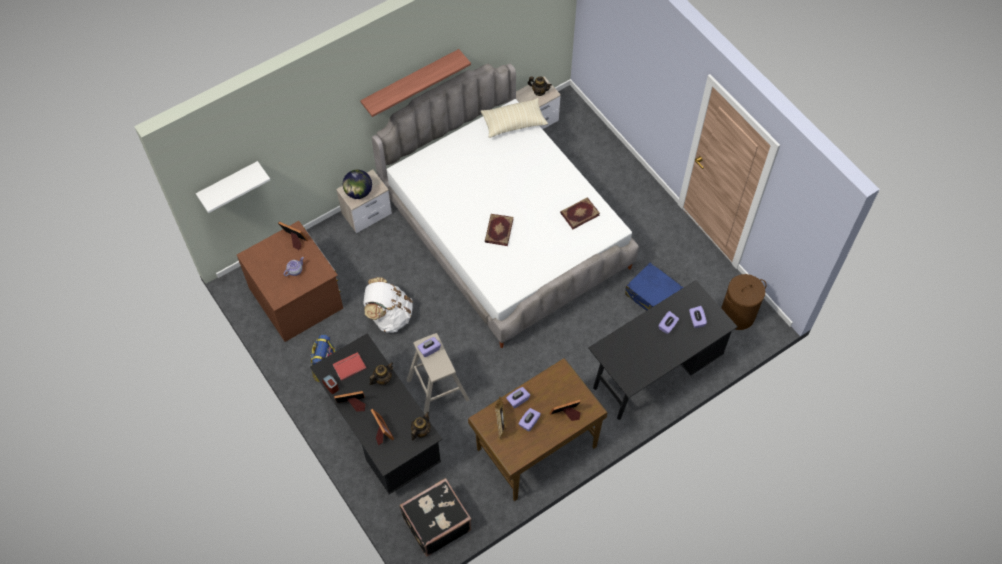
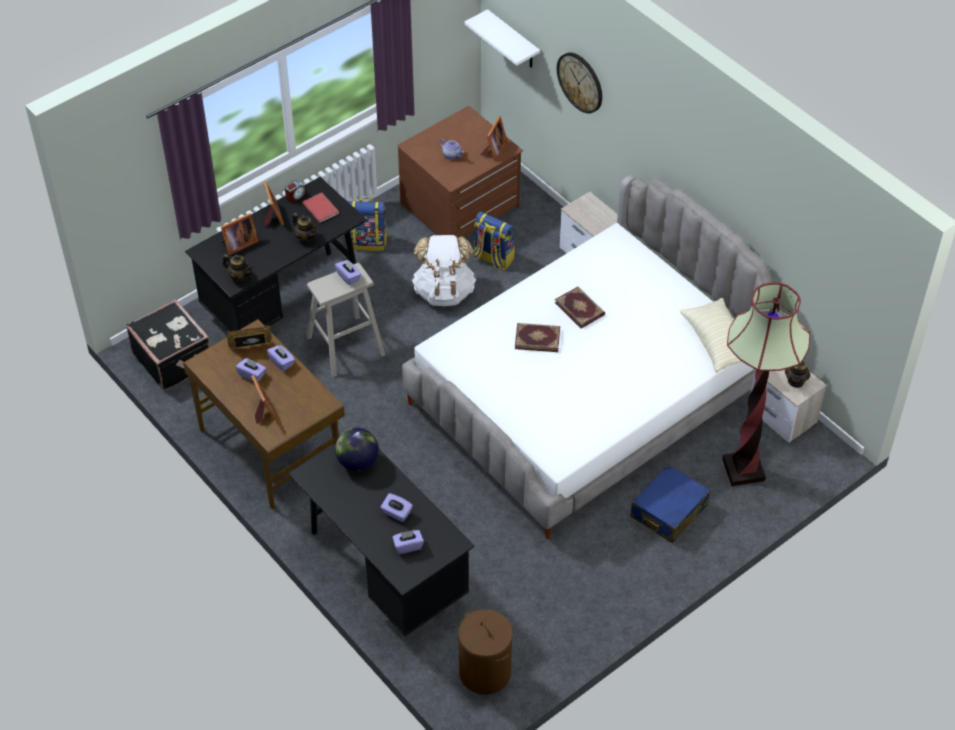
camera: 85 degrees right, 10 degrees down
(302, 138) = (580, 82): none -> wall clock
(358, 192) = (588, 212): globe -> globe (357, 462)
(359, 279) = (493, 258): none -> backpack
(411, 82) = (689, 168): shelf -> none
(578, 148) = (743, 470): none -> floor lamp
(579, 213) = (577, 422): book -> book (580, 308)
(653, 296) = (505, 567): blue suitcase -> blue suitcase (668, 511)

